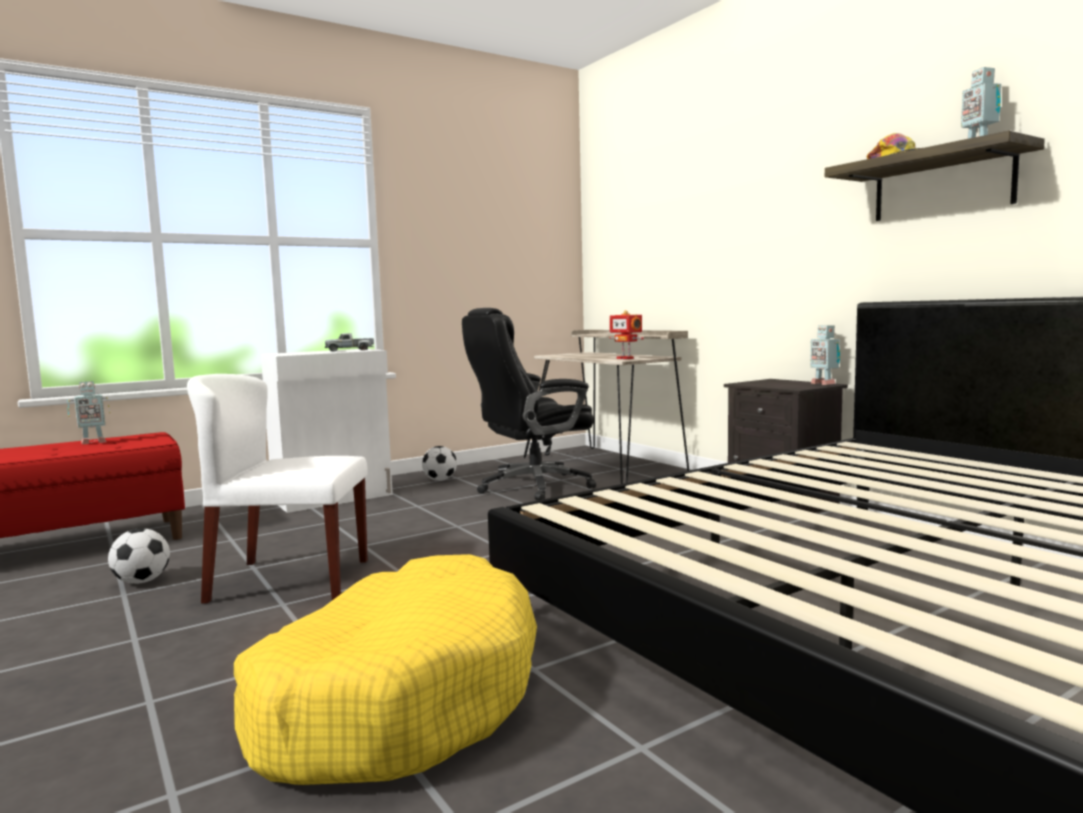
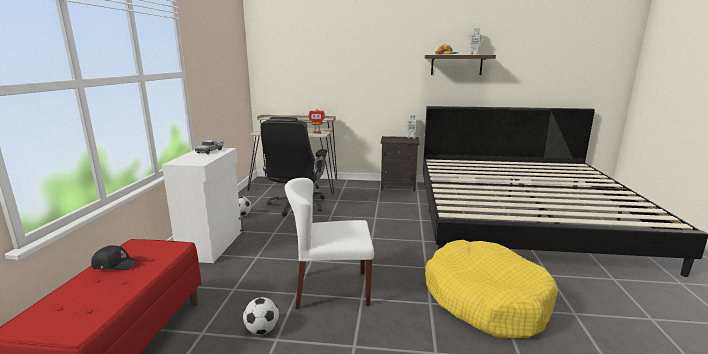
camera: 50 degrees left, 10 degrees up
(92, 442) = (115, 264): toy robot -> black cap
(289, 580) = (331, 289): white chair -> white chair turned 45 degrees clockwise

